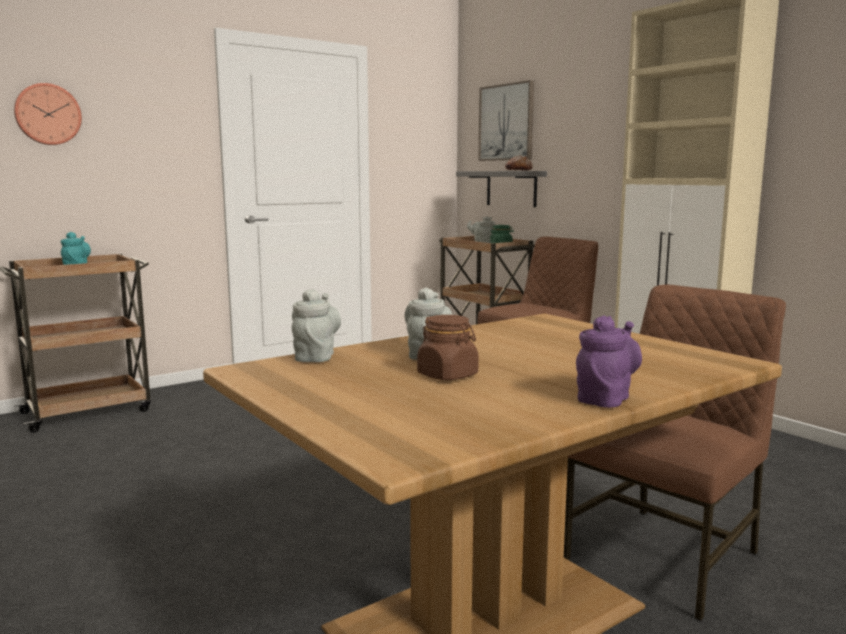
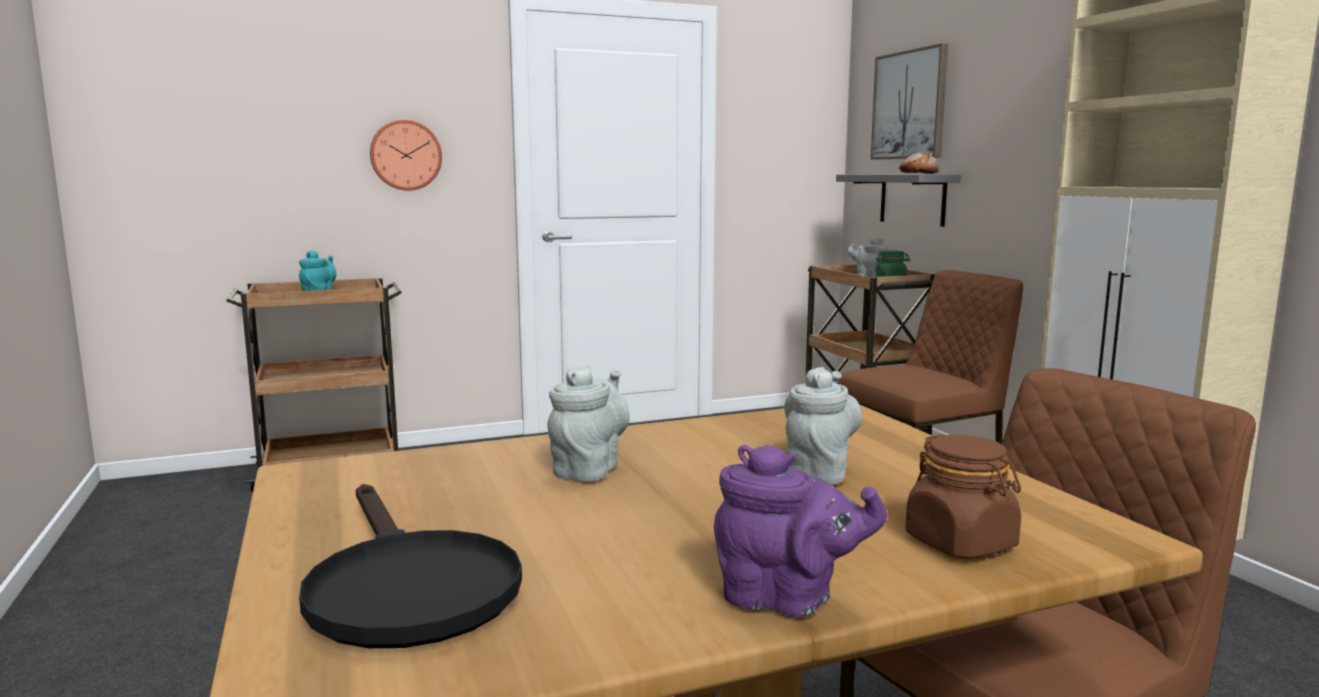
camera: 15 degrees right, 0 degrees up
(47, 114) = (298, 106): wall clock -> wall clock (405, 155)
(316, 356) = (427, 457): grey teapot -> grey teapot (818, 471)
(394, 412) = (406, 586): none -> black frying pan
(448, 375) = (574, 515): brown jar -> brown jar (961, 543)
(605, 398) = (786, 599): purple teapot -> purple teapot turned 60 degrees clockwise

